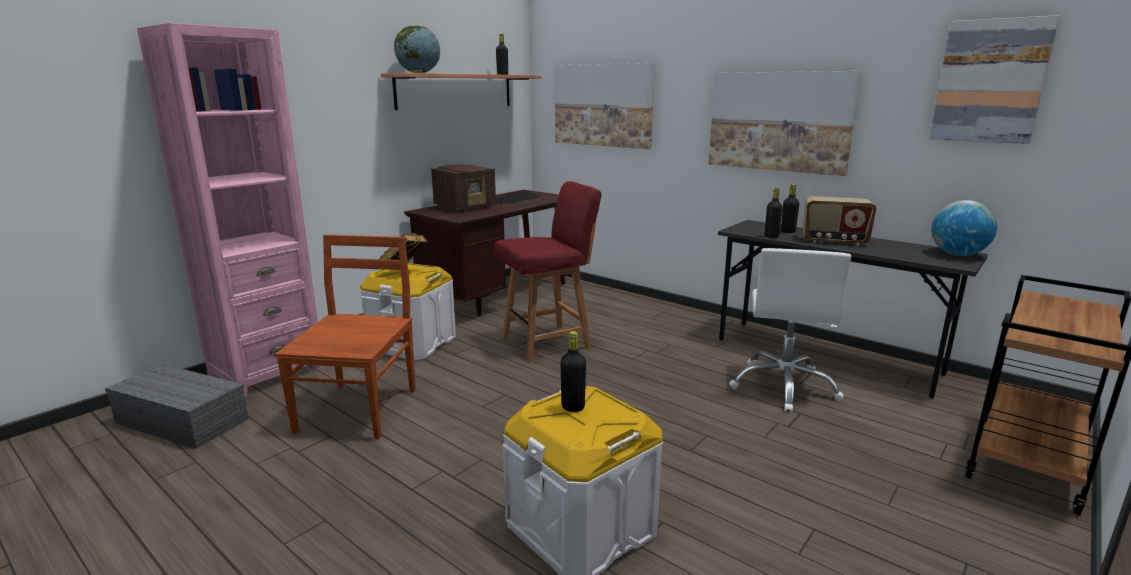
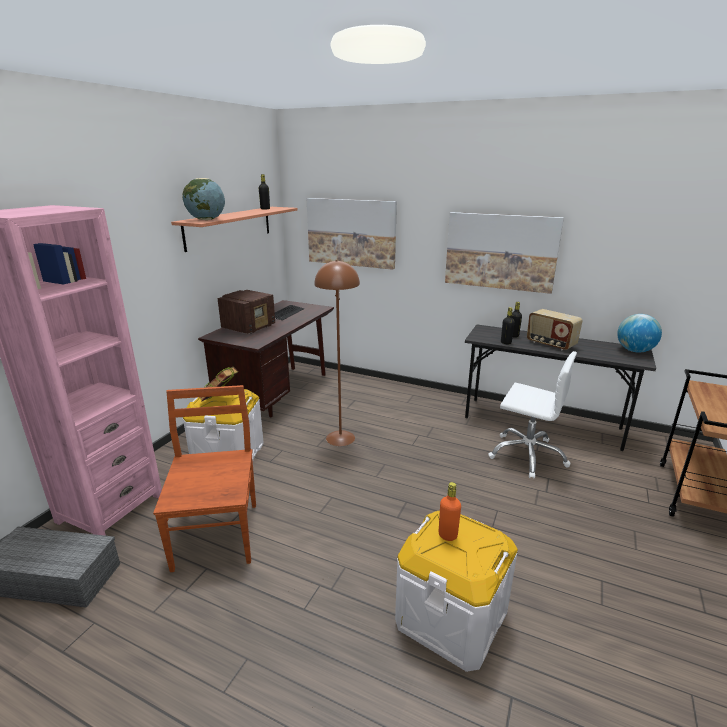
camera: 15 degrees left, 5 degrees up
(548, 342) = (340, 438): red chair -> brown floor lamp
(573, 407) = (447, 535): black bottle -> orange bottle
(784, 386) = (527, 455): white office chair -> white office chair turned 60 degrees counterclockwise
(834, 241) = (550, 344): radio -> radio turned 45 degrees clockwise
(990, 81) = (655, 230): picture -> none

